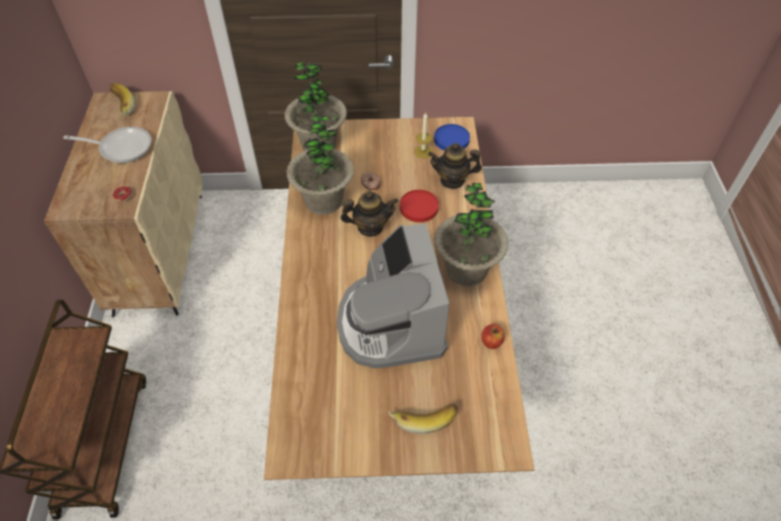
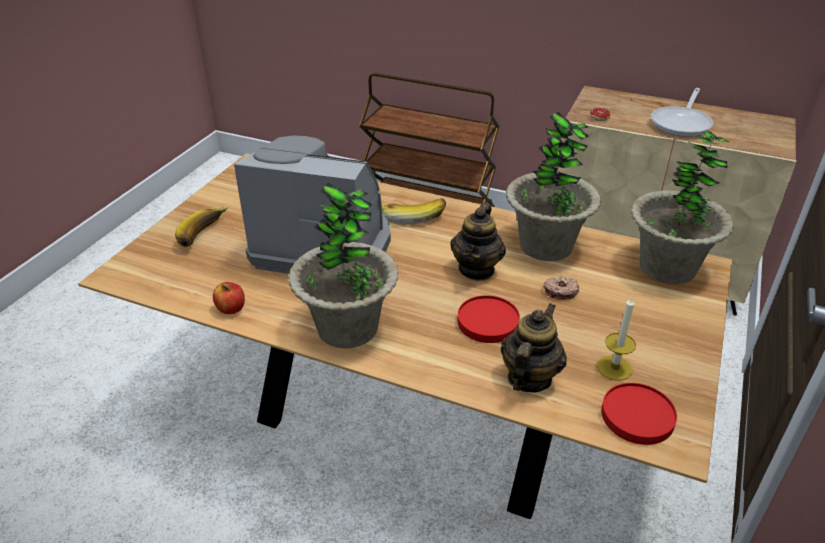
camera: 115 degrees right, 15 degrees down
(121, 106) = (763, 129): banana -> banana (412, 216)
(451, 139) = (638, 416): blue plate -> red plate

